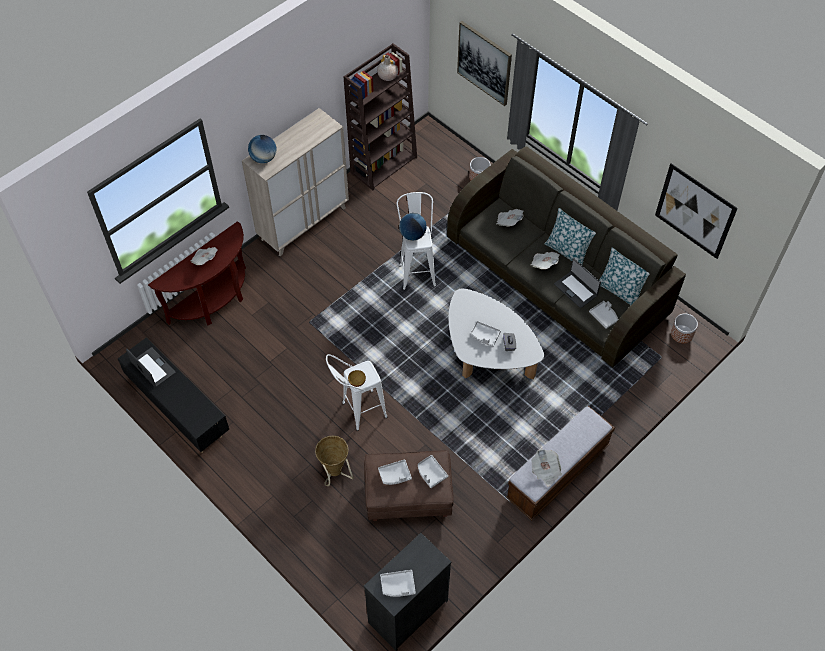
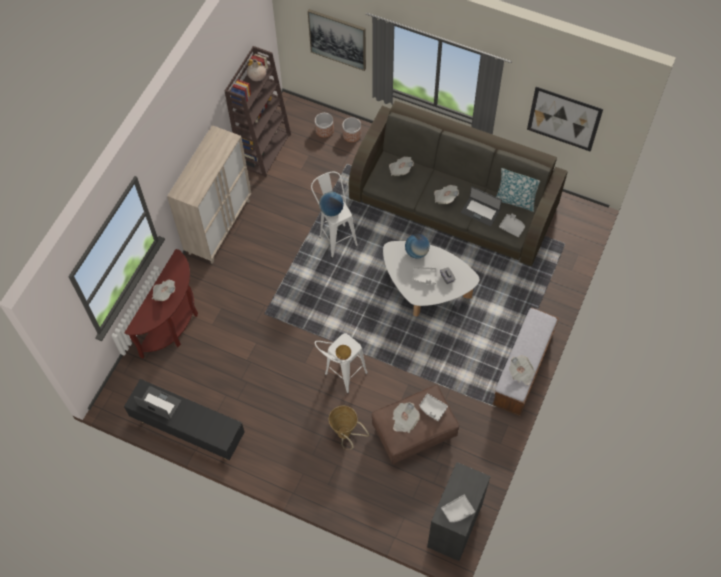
camera: 20 degrees left, 5 degrees up
(263, 158) = (185, 187): globe -> globe (416, 252)
(395, 475) = (404, 421): grey tray -> newspaper
(567, 251) = (459, 180): pillow -> none
(682, 334) = (573, 218): planter -> planter (324, 130)

